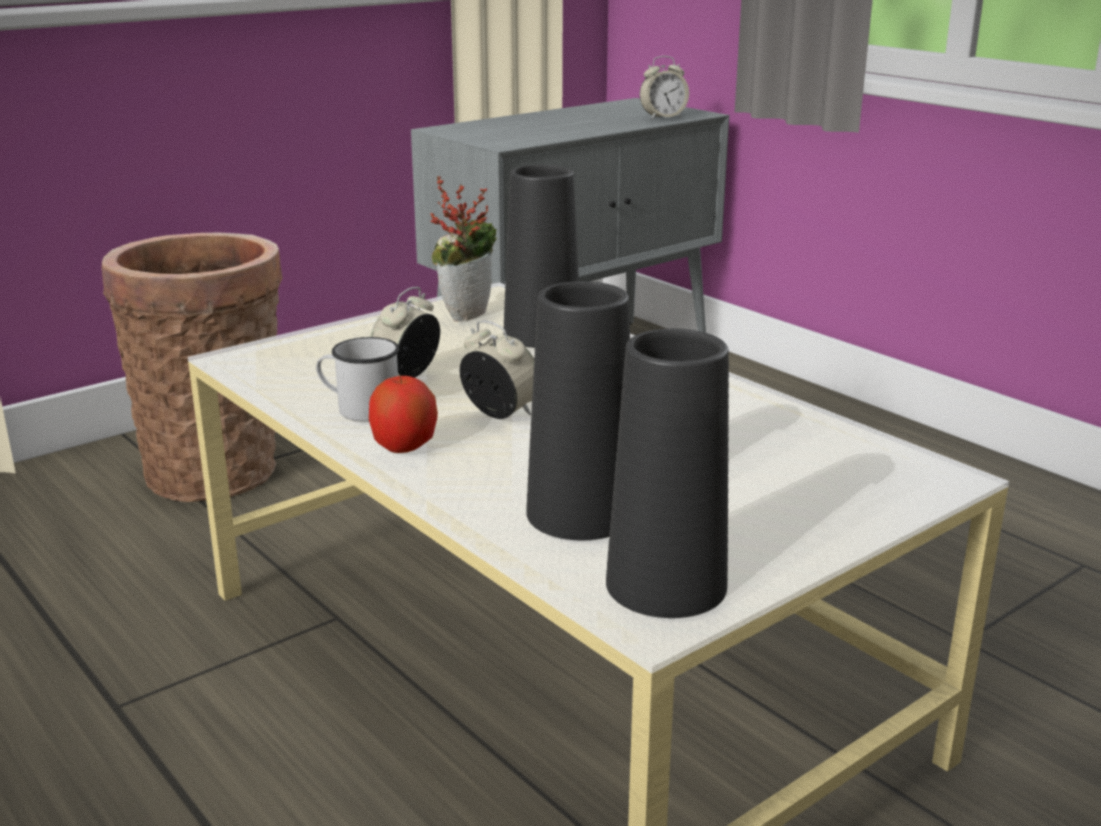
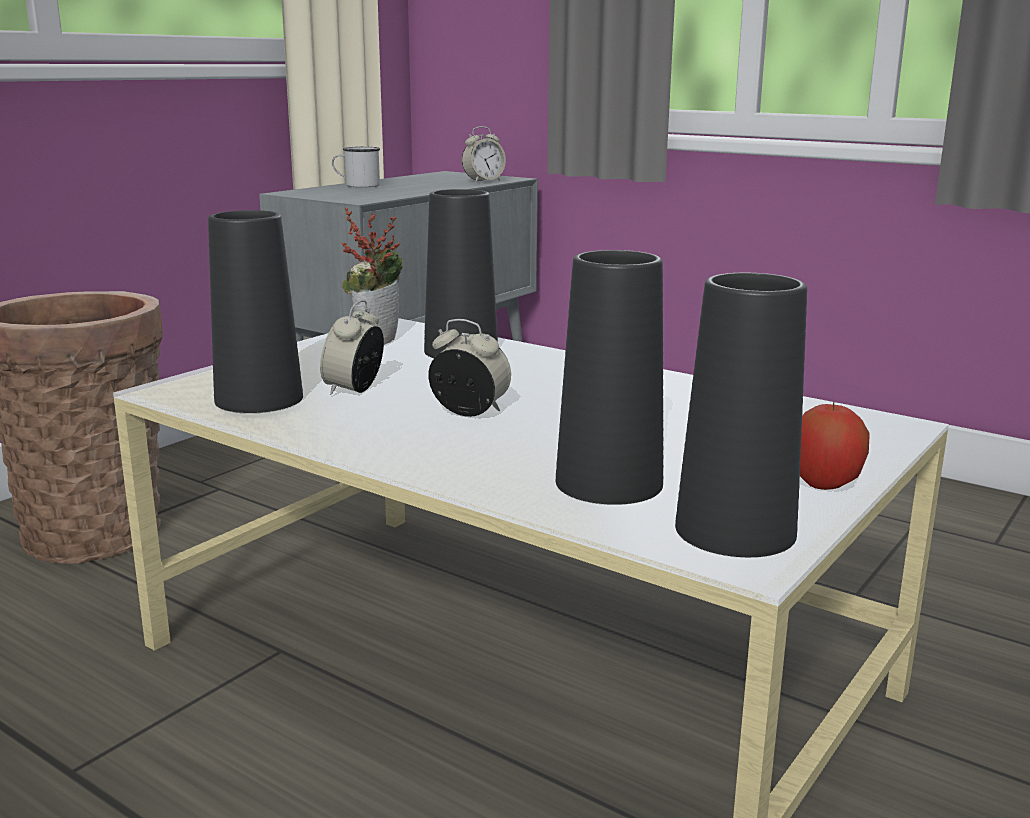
camera: 15 degrees left, 5 degrees down
(311, 377) = (259, 399): none -> black vase
(359, 409) = (327, 420): white mug -> white mug (357, 185)
(404, 447) = (395, 446): apple -> apple (825, 483)

